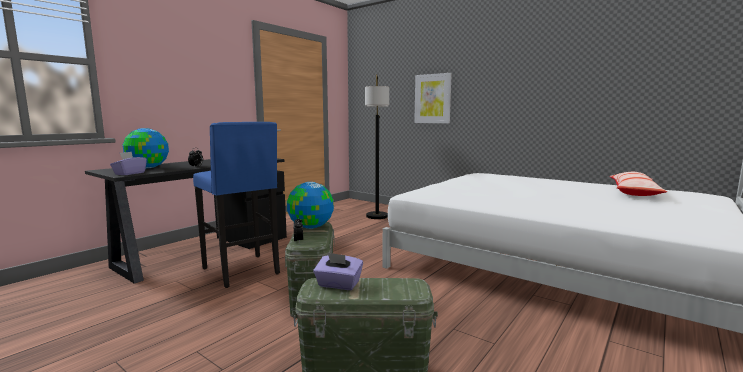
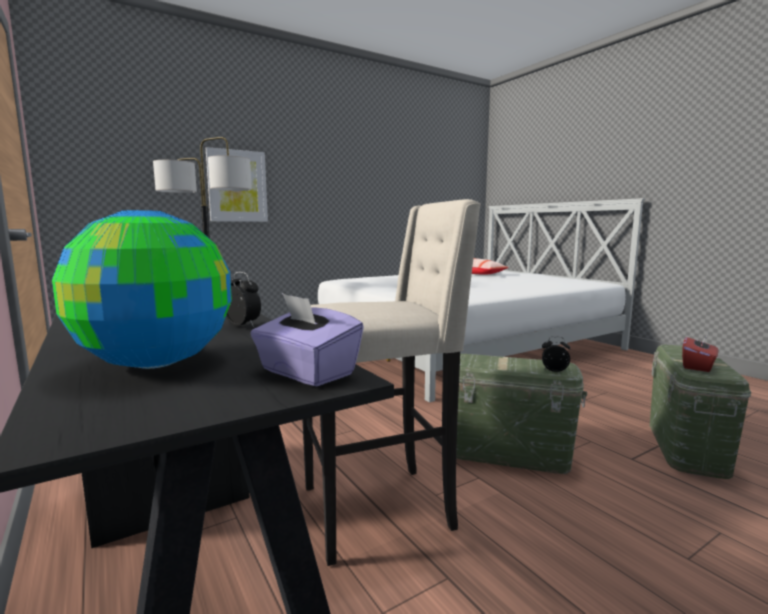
camera: 70 degrees left, 0 degrees up
(243, 271) = (380, 509): blue stool -> beige stool
(310, 227) = (485, 362): globe -> none
(338, 284) = (698, 366): purple tissue box -> red tissue box

